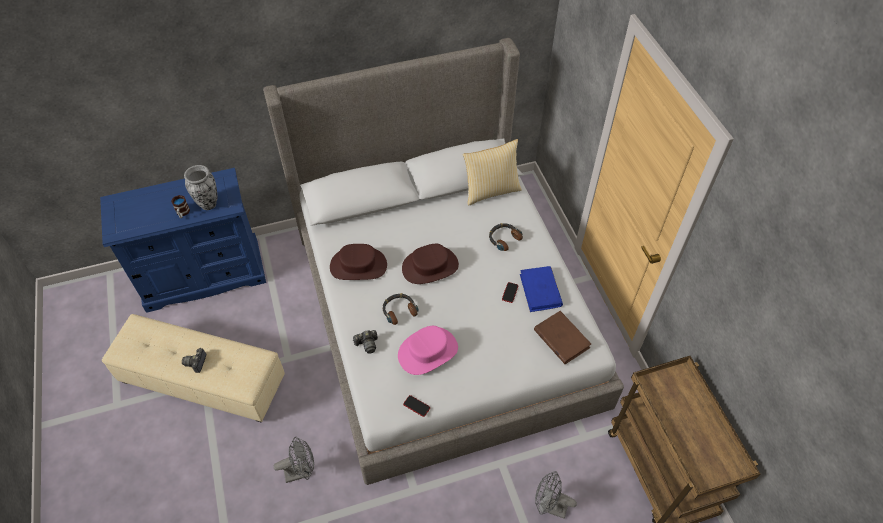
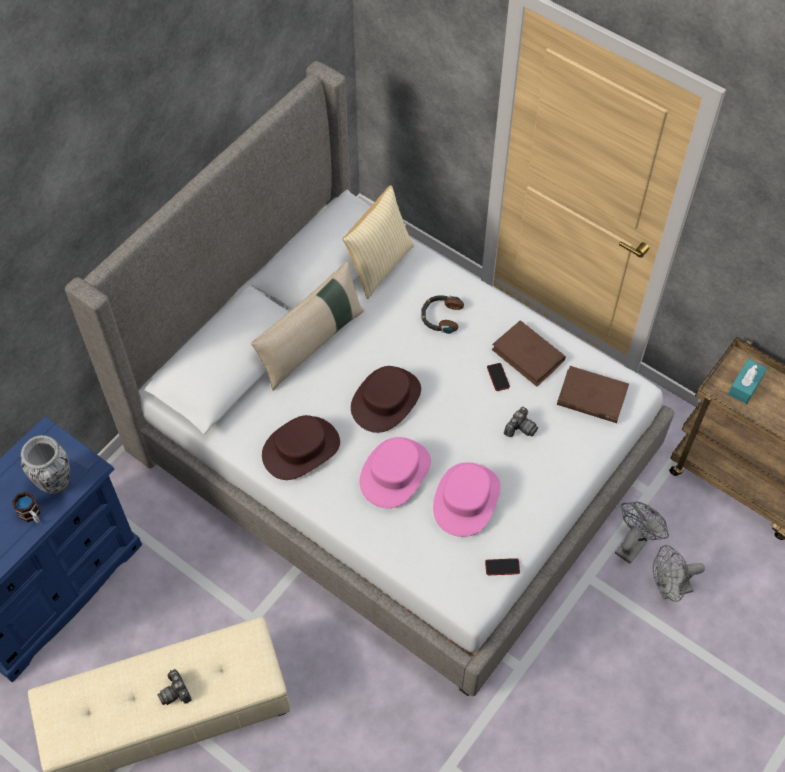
camera: 35 degrees left, 5 degrees up
(301, 471) = (381, 734): grey fan -> grey fan (633, 543)
(367, 344) = (391, 534): camera -> camera (520, 428)
(399, 310) = (395, 472): headphones -> pink hat
(415, 212) = (311, 343): none -> beige pillow
(540, 290) = (528, 355): blue book -> brown book
(673, 392) = (745, 385): none -> turquoise tissue box

